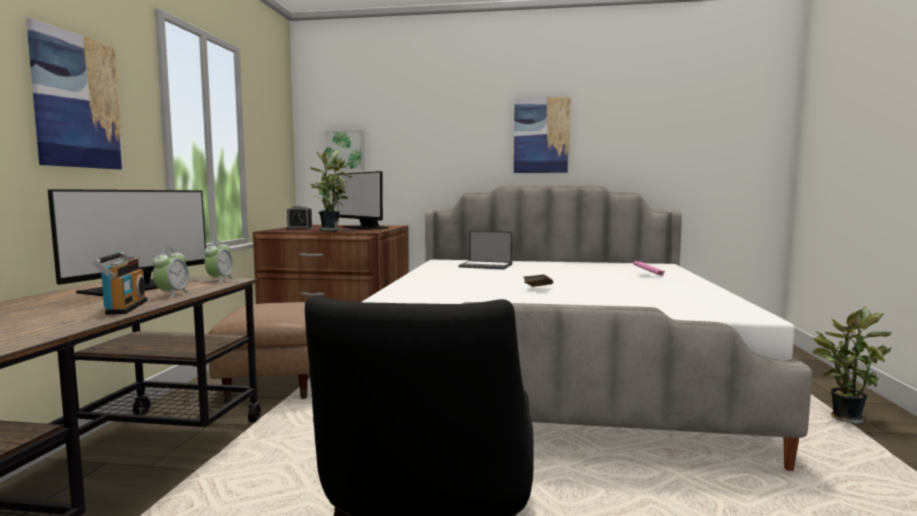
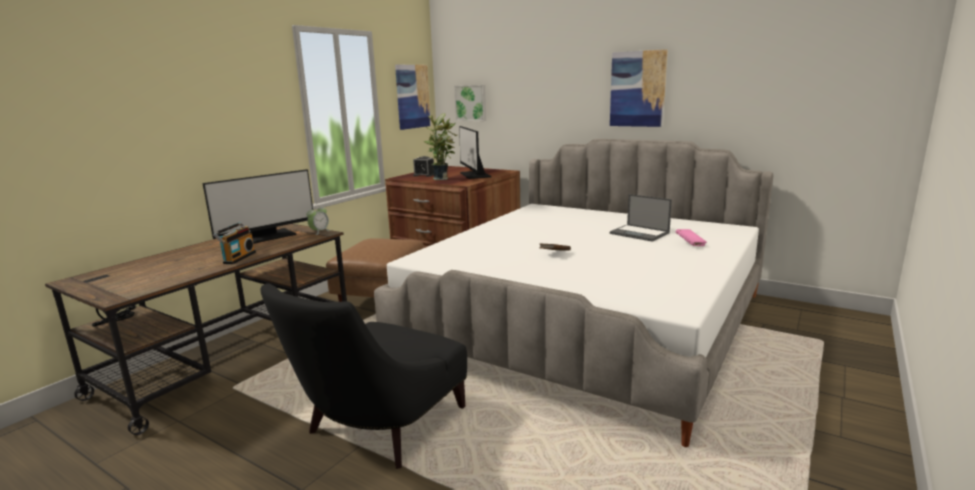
camera: 25 degrees right, 10 degrees up
(77, 101) = (235, 111): picture -> picture (412, 96)
(172, 294) = (275, 246): alarm clock -> none
(486, 266) = (563, 217): laptop -> laptop (640, 233)
(843, 417) = (817, 413): potted plant -> none

